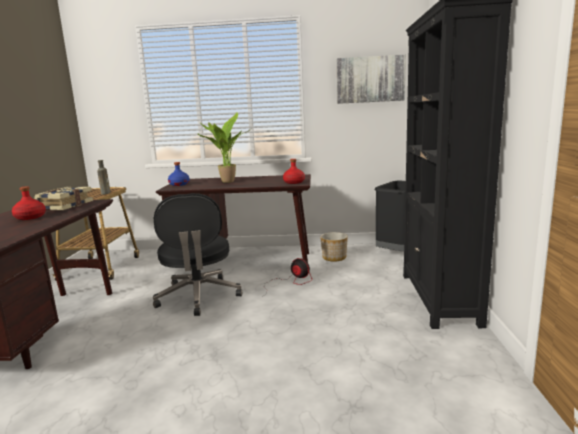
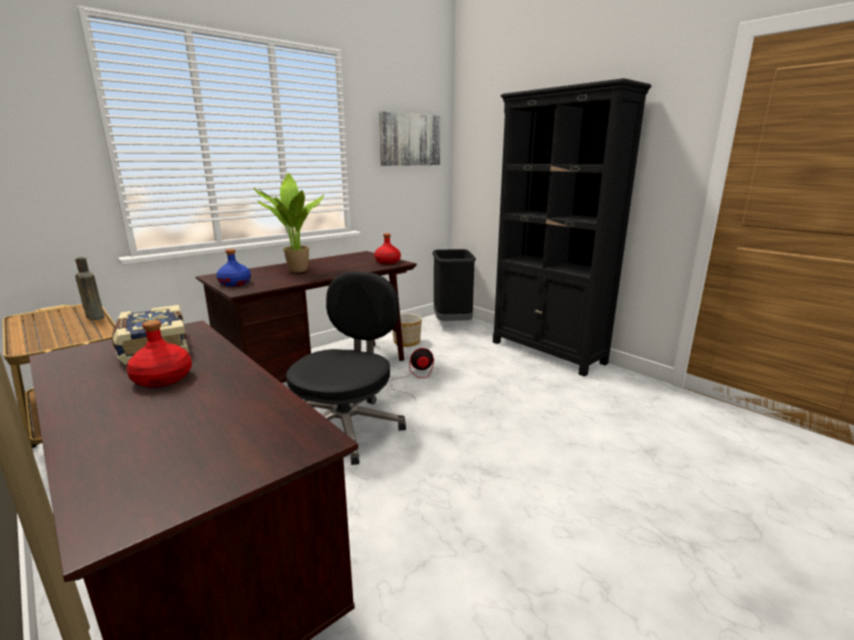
camera: 45 degrees left, 5 degrees up
(198, 297) = (347, 428): black office chair -> black office chair turned 105 degrees counterclockwise

